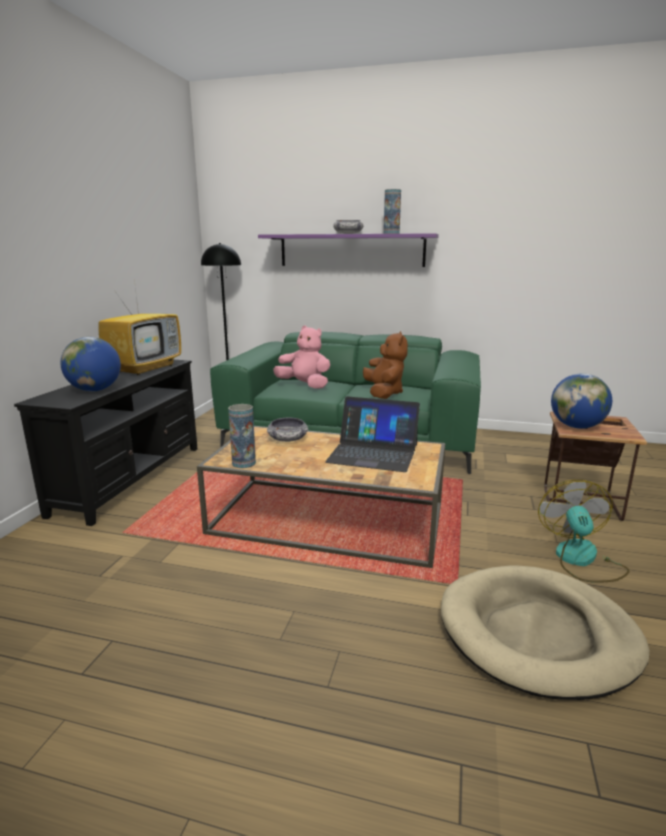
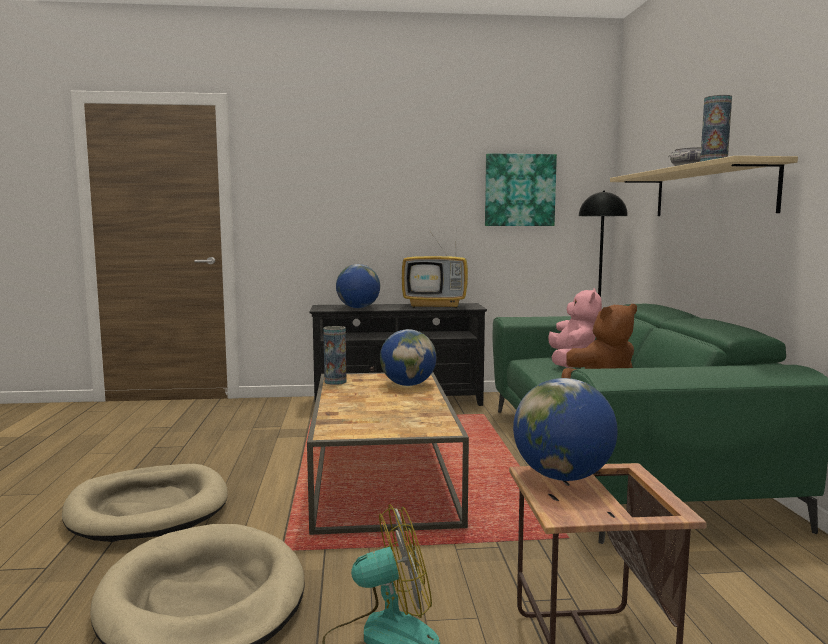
camera: 70 degrees right, 10 degrees down
(155, 240) = (519, 190): none -> picture
(287, 439) = (408, 385): bowl -> globe
(323, 673) = (148, 508): none -> beige dog bed
(351, 250) = (711, 192): purple shelf -> beige shelf
(373, 453) = (398, 412): laptop -> none

